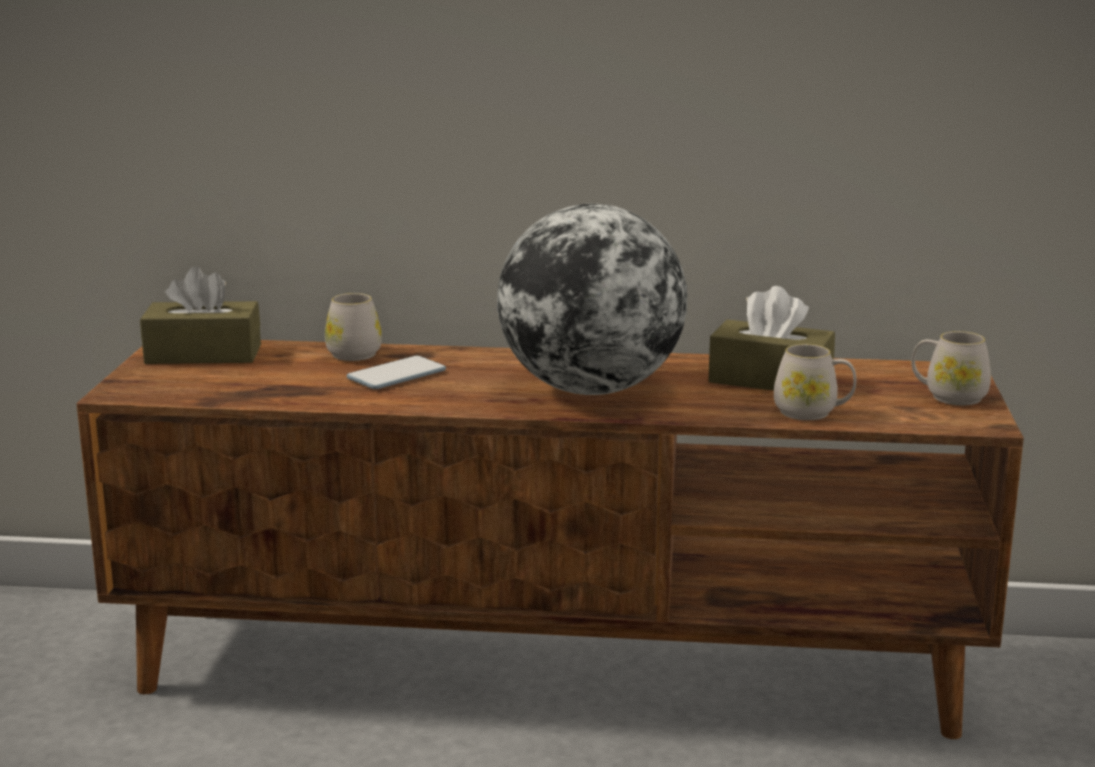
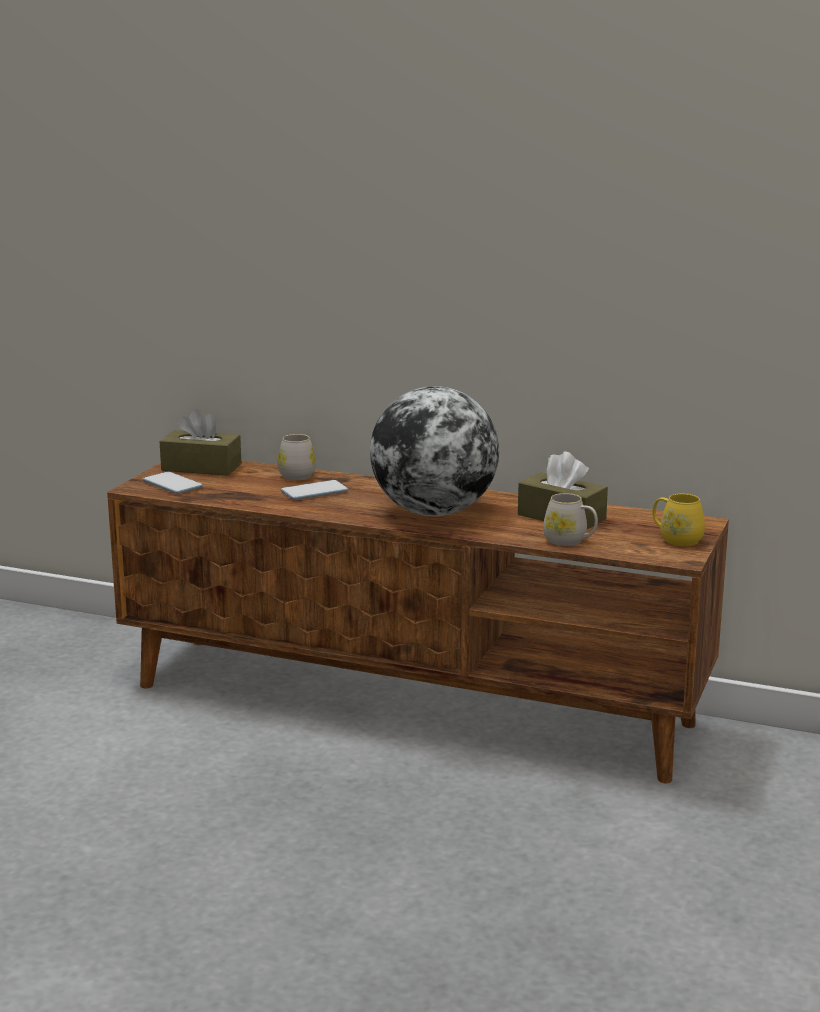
camera: 15 degrees right, 0 degrees up
(174, 383) = (172, 484): none -> phone
(948, 396) = (676, 539): white mug -> yellow mug

